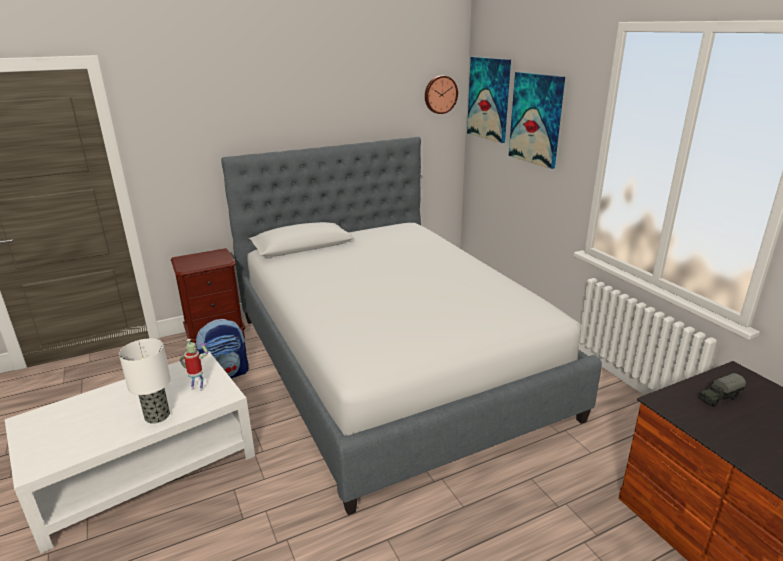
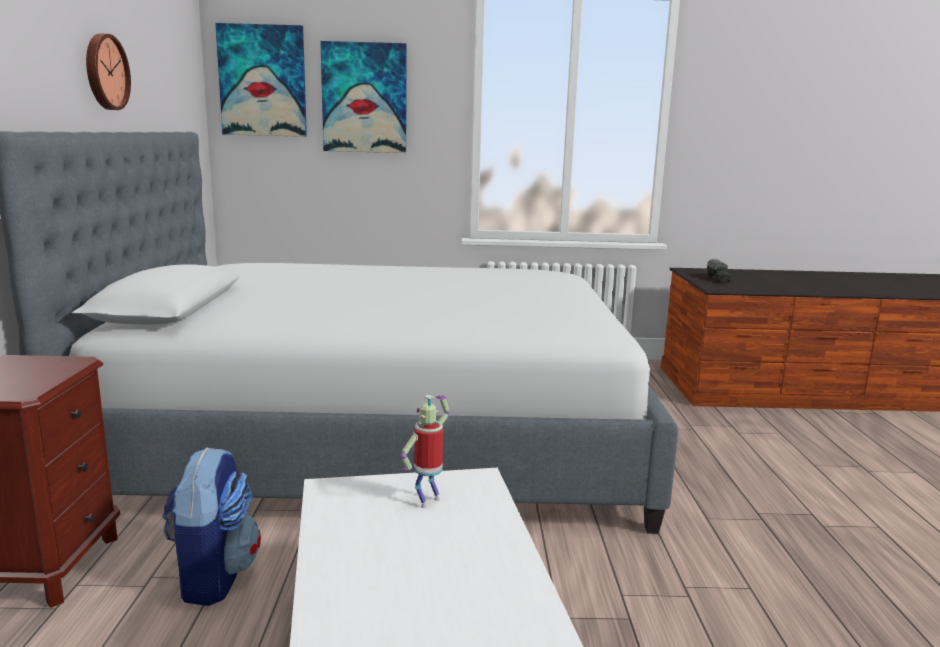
camera: 65 degrees left, 10 degrees down
(157, 416) = (486, 549): table lamp -> none
(440, 94) = (189, 73): wall clock -> wall clock (105, 72)

